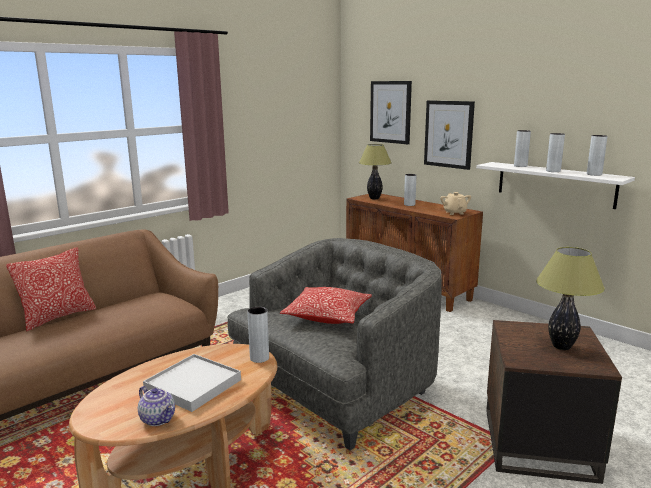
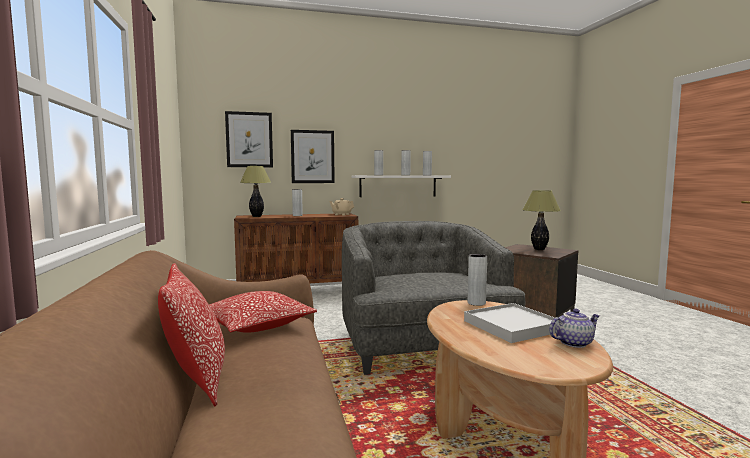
camera: 60 degrees left, 10 degrees down
(327, 316) = (426, 276): pillow -> pillow (256, 325)

